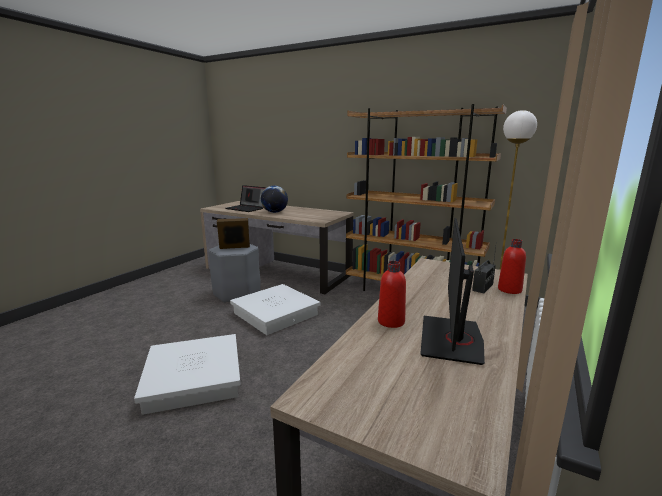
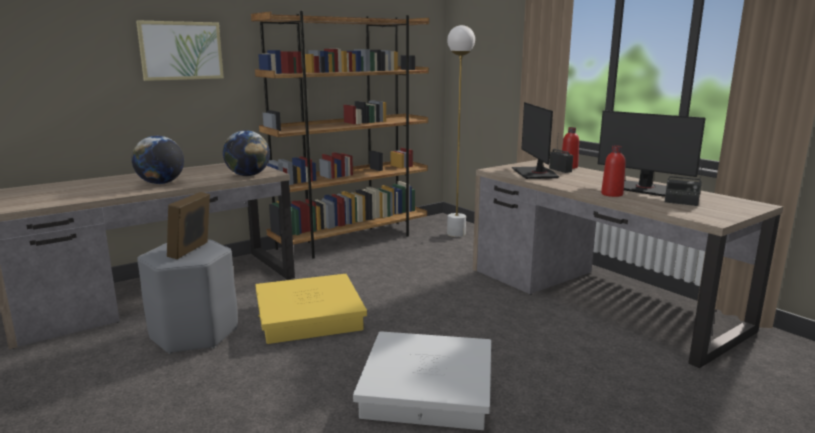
camera: 65 degrees left, 0 degrees up
(247, 208) = (84, 192): laptop -> none
(276, 313) = (309, 316): white storage box -> yellow storage box
(310, 218) = (248, 175): none -> globe
(322, 138) = (181, 50): none -> picture
(396, 370) = (681, 202): none -> radio
(443, 278) = (535, 173): none -> monitor

